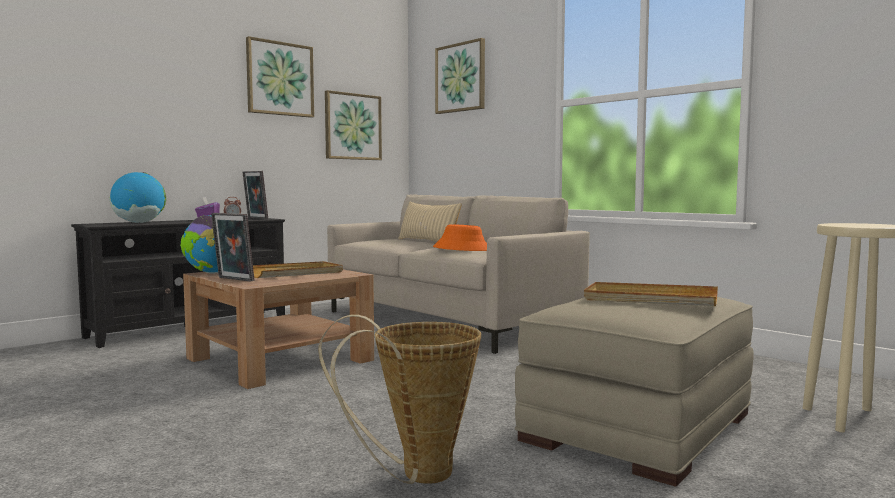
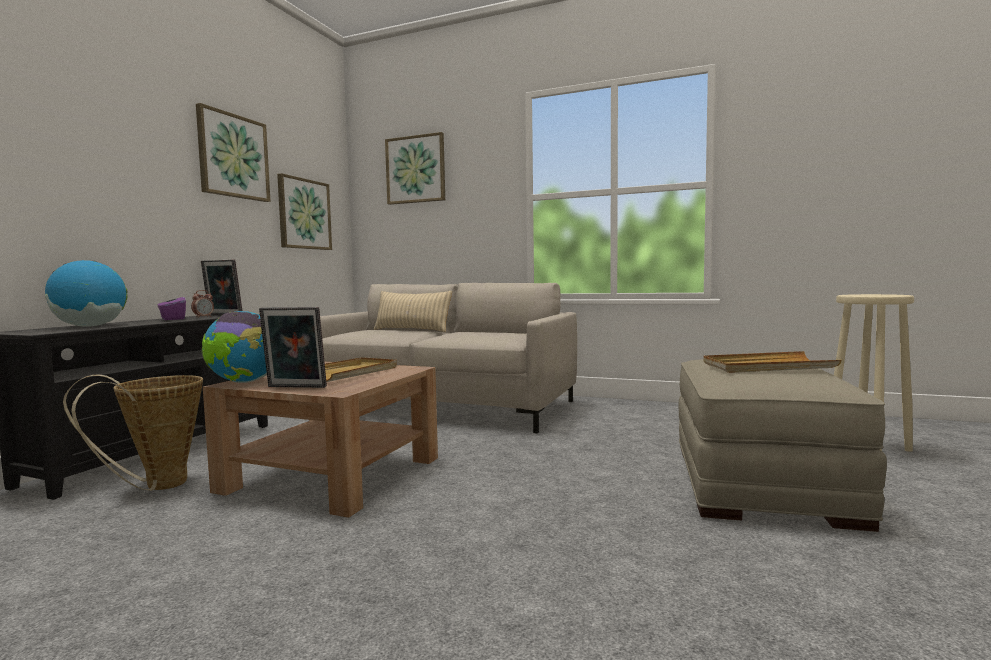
camera: 25 degrees left, 0 degrees up
(415, 475) = (683, 579): basket -> basket (156, 486)
(462, 249) = (475, 335): orange hat -> none

